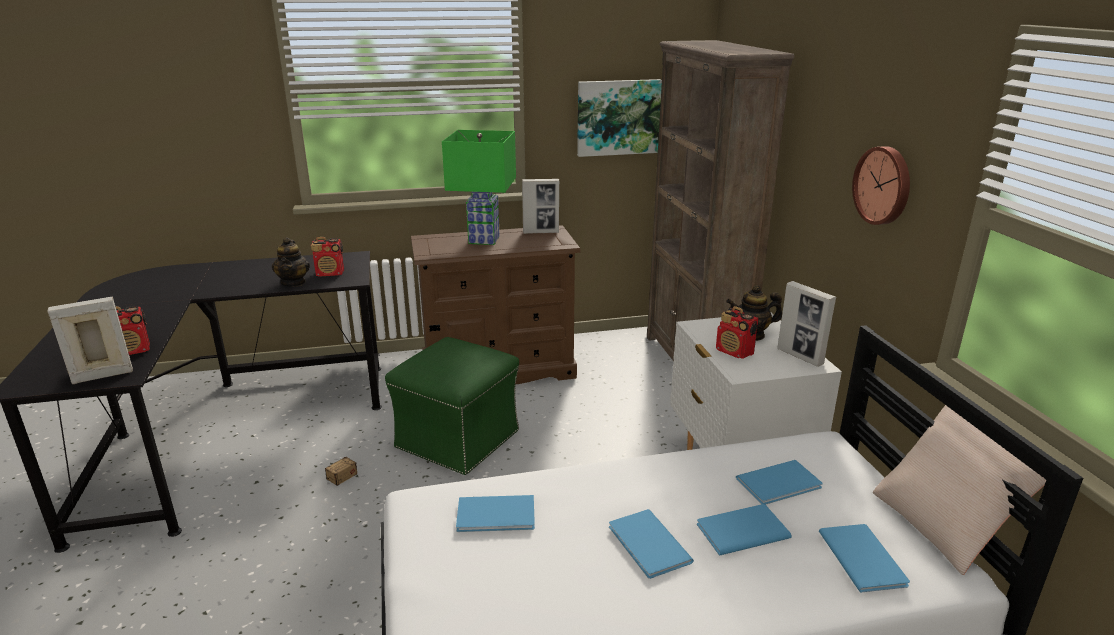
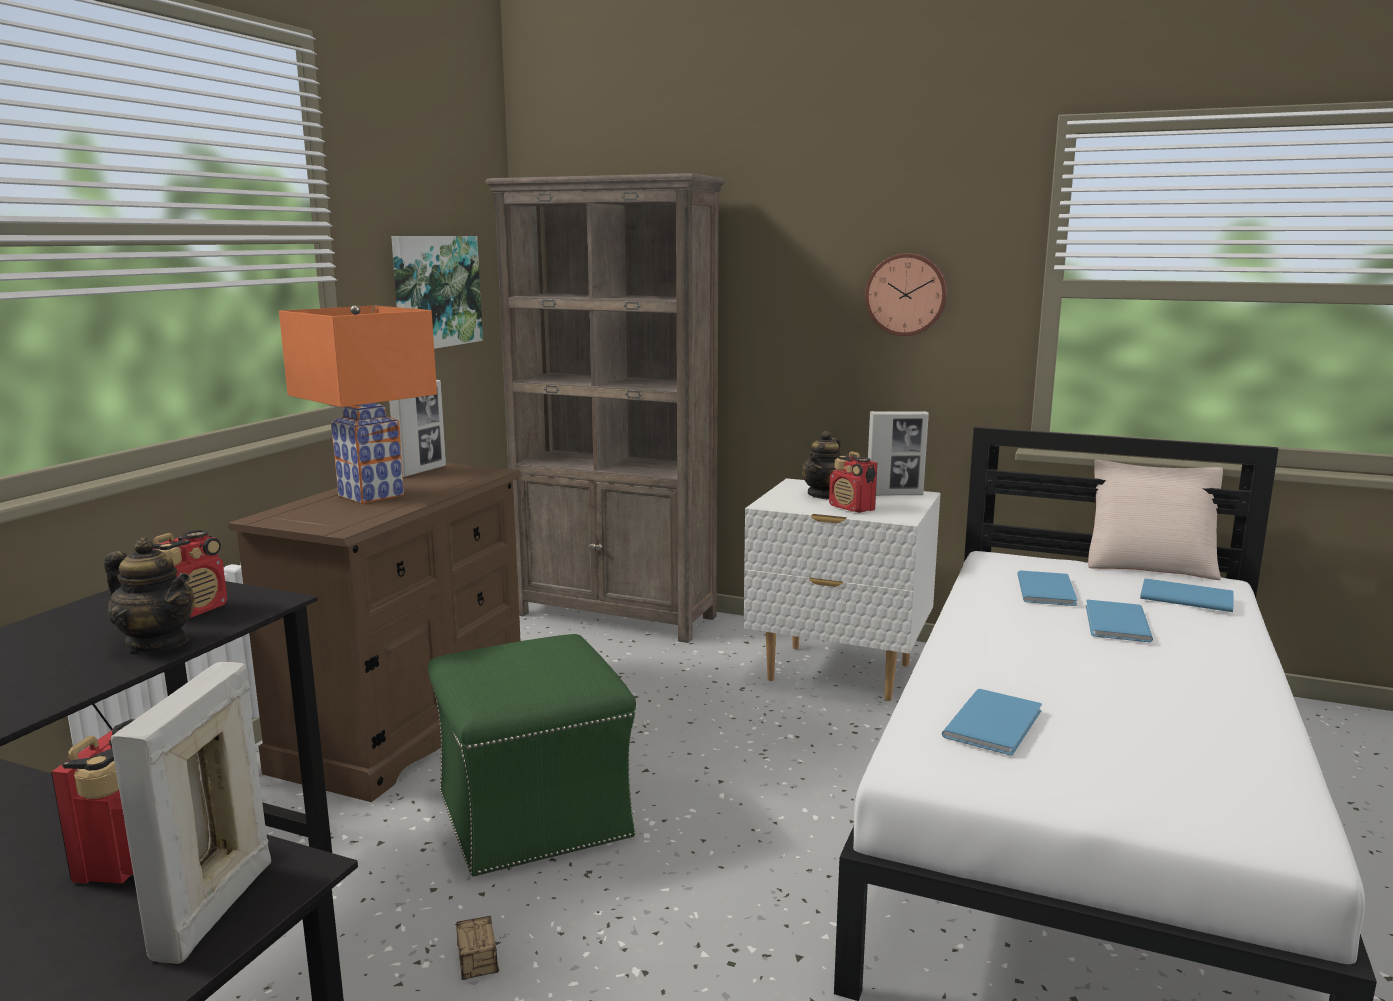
camera: 55 degrees left, 10 degrees down
(483, 240) = (370, 496): green table lamp -> orange table lamp
(648, 546) = (1113, 666): blue book -> none
(735, 352) = (852, 508): radio -> radio turned 60 degrees clockwise

